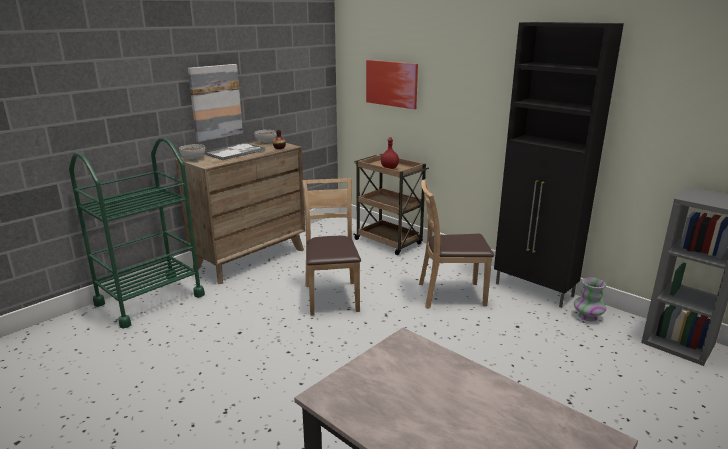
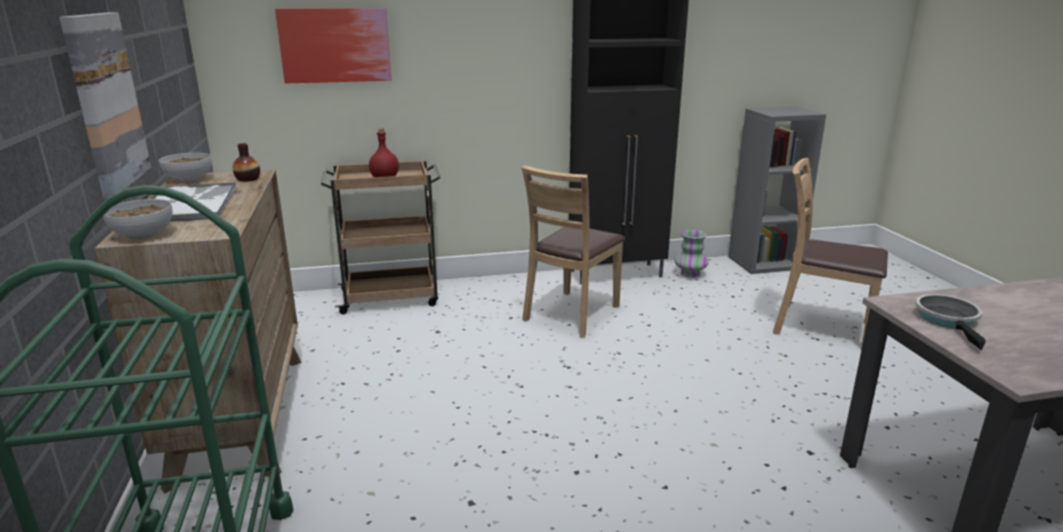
camera: 55 degrees left, 0 degrees up
(332, 297) = (474, 387): brown chair -> brown chair (820, 327)
(396, 362) = (948, 320): none -> frying pan

